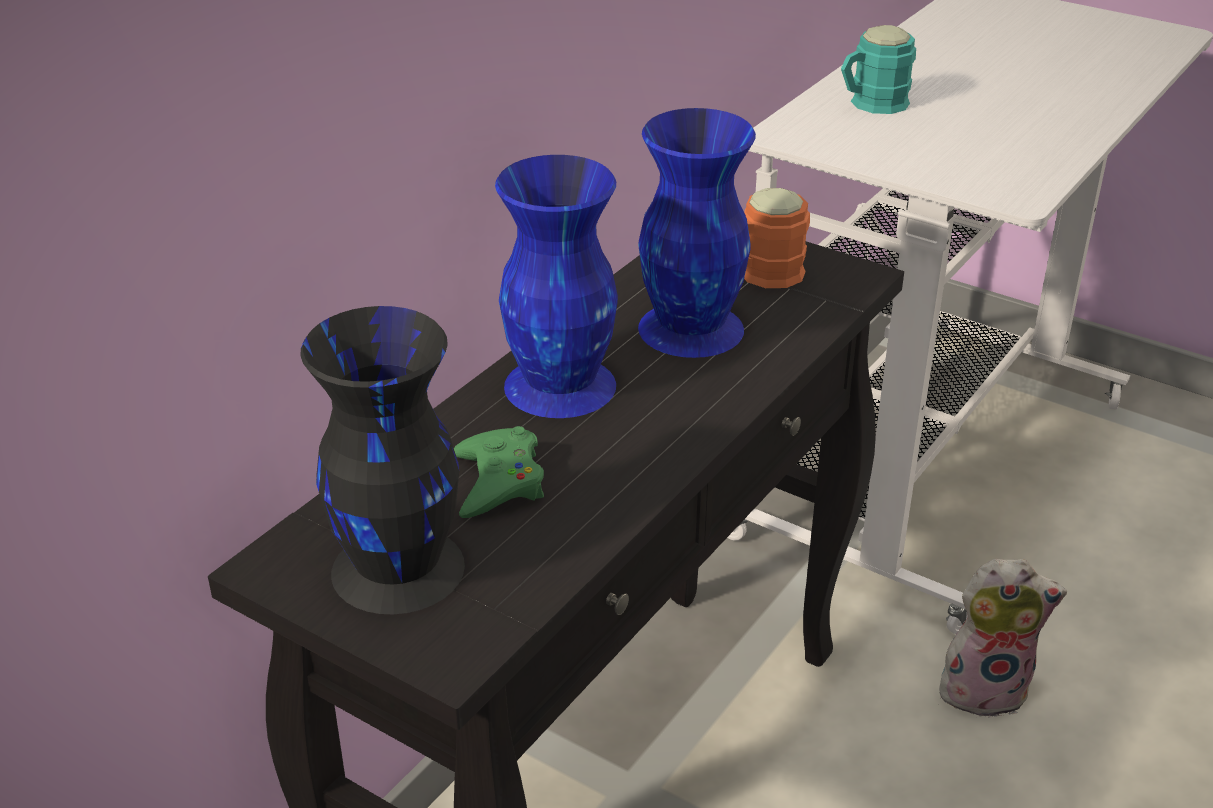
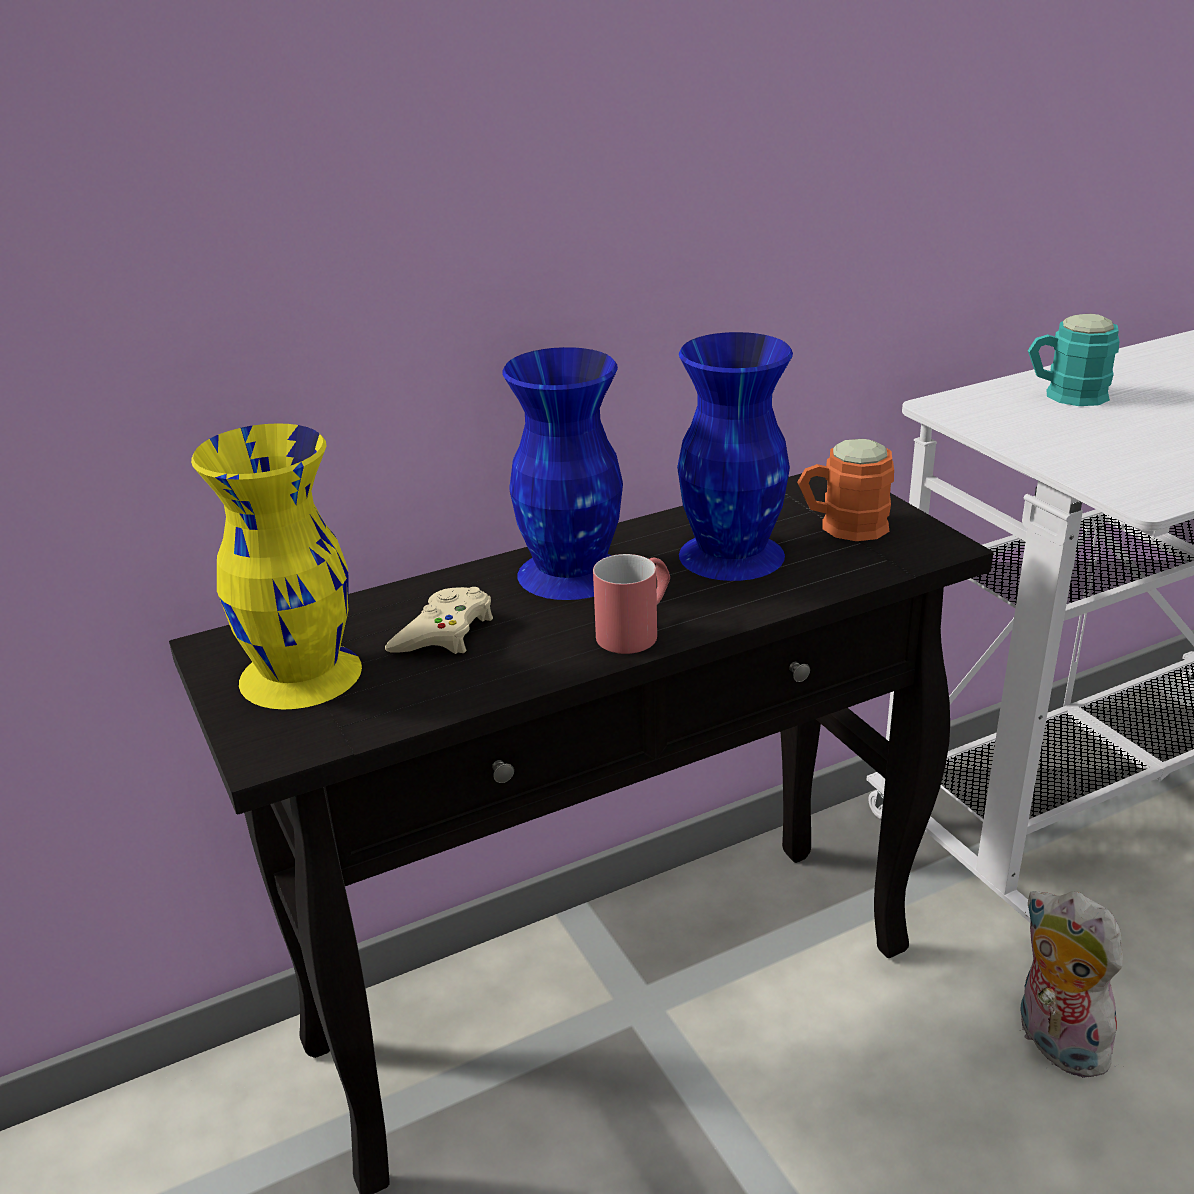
camera: 30 degrees right, 5 degrees down
(400, 569) = (302, 675): black vase -> yellow vase
(498, 482) = (444, 632): green game controller -> beige game controller
(678, 428) = (636, 630): none -> red mug
(985, 688) = (1054, 1042): plush toy -> plush toy turned 150 degrees counterclockwise

